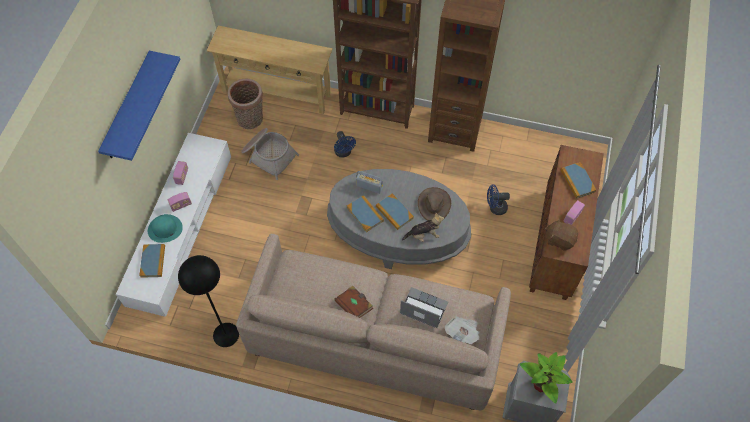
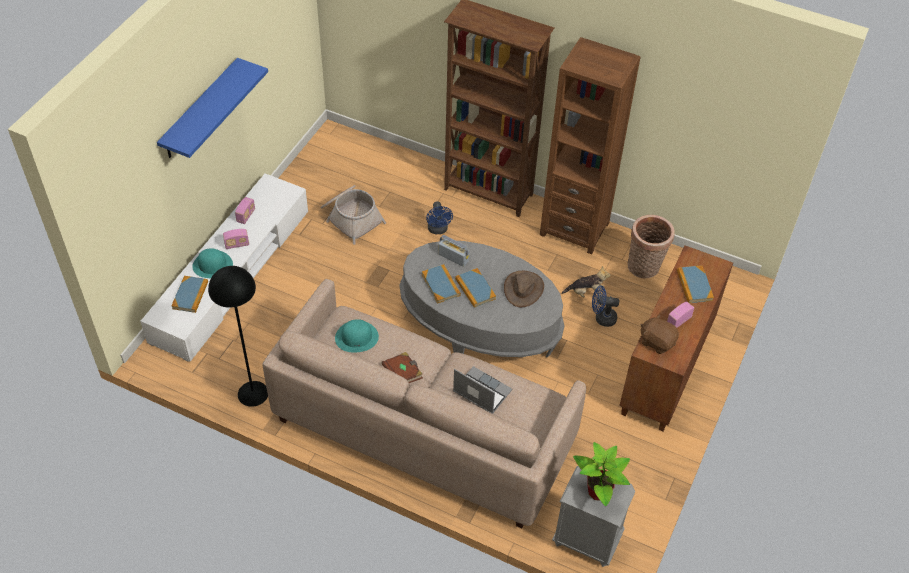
camera: 10 degrees right, 10 degrees down
(251, 120) = (340, 178): basket -> basket (644, 268)
(277, 93) = (377, 155): beige console table -> none
(307, 278) = (357, 337): none -> turquoise hat
(423, 235) = (503, 318): plush toy -> plush toy (586, 293)
(463, 333) = (521, 426): newspaper -> none

